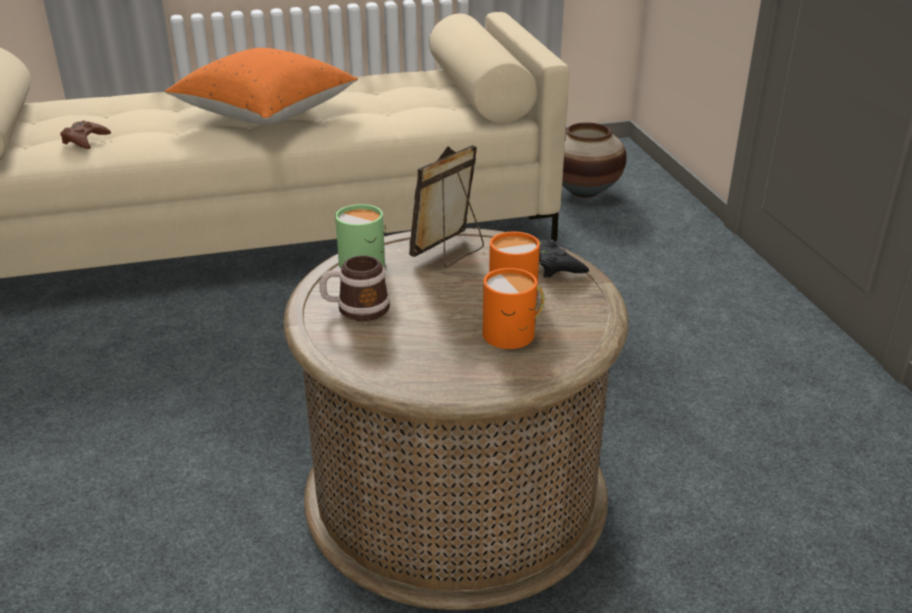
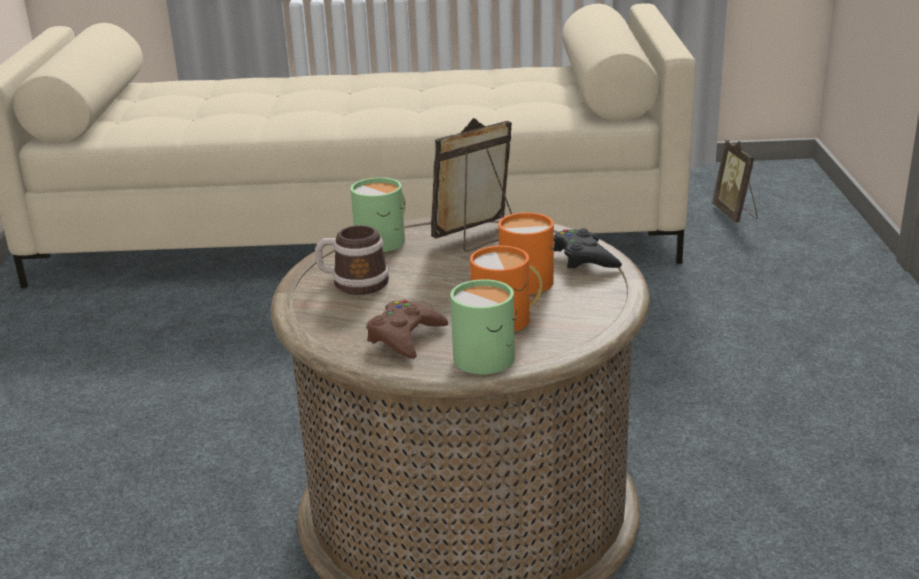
camera: 15 degrees right, 5 degrees down
(85, 140) = (174, 117): brown game controller -> brown game controller (405, 336)
(266, 114) = (364, 101): orange pillow -> none
(517, 372) = (489, 355): none -> green mug
(584, 192) = (735, 214): vase -> picture frame

